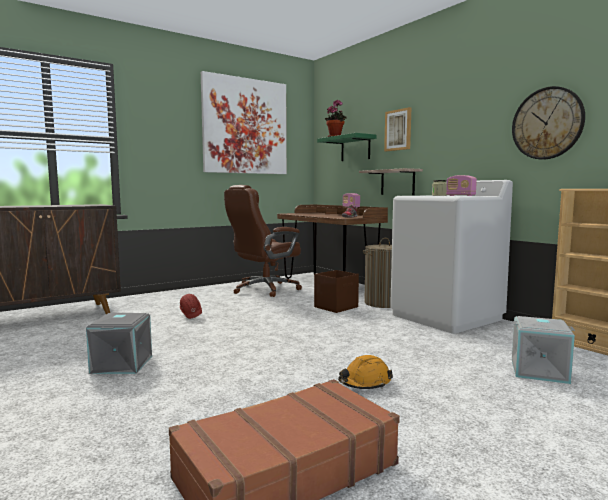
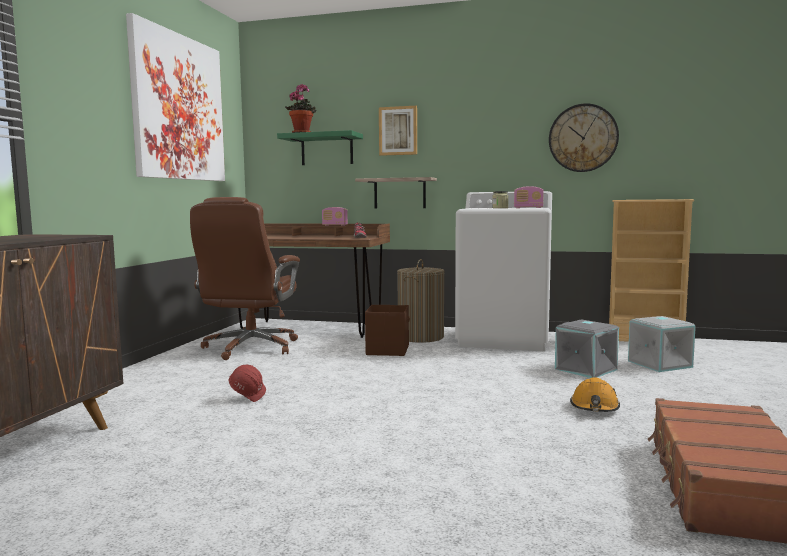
camera: 40 degrees left, 0 degrees up
(123, 364) = (337, 473): grey storage box -> grey storage box (586, 369)

